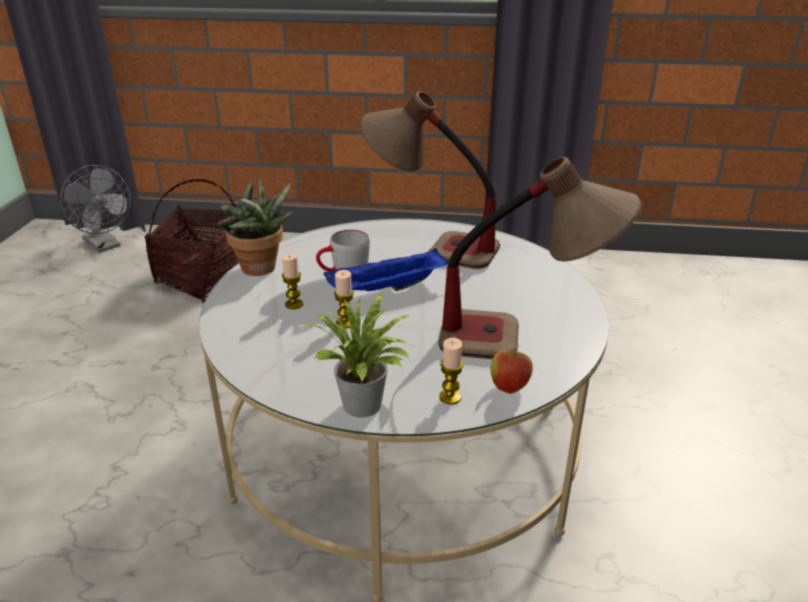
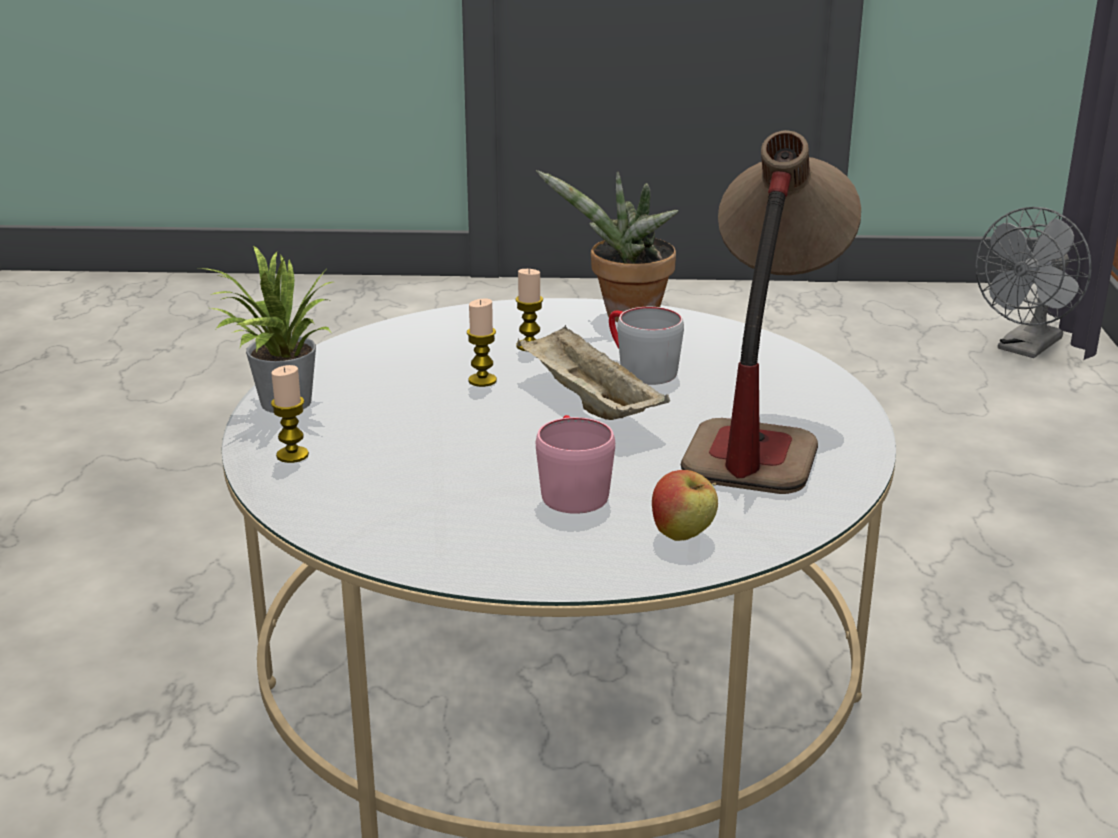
camera: 85 degrees right, 5 degrees down
(203, 279) = (980, 444): basket -> none
(386, 290) = (587, 402): blue tray -> beige tray
(494, 300) = (571, 489): none -> pink mug
(509, 387) = (308, 497): apple -> apple (683, 536)
(525, 341) = (436, 513): table lamp -> none

